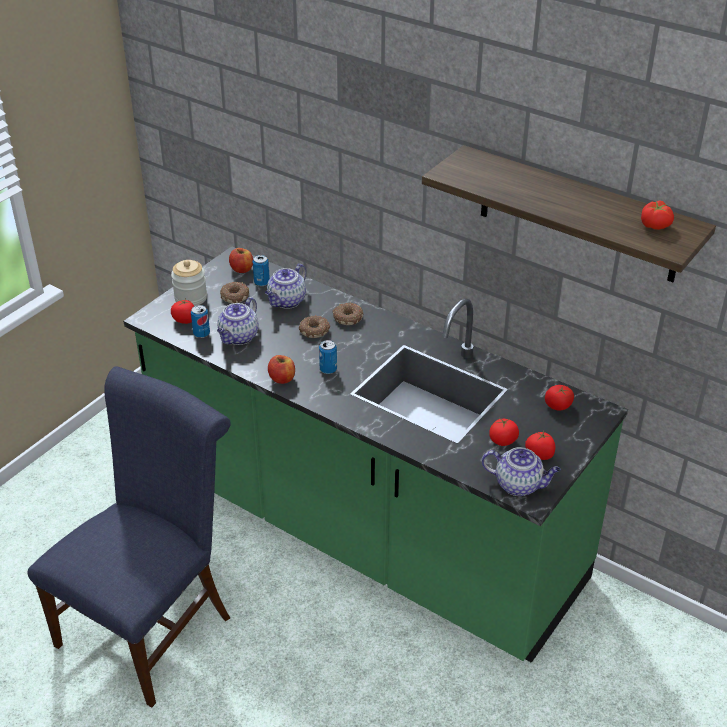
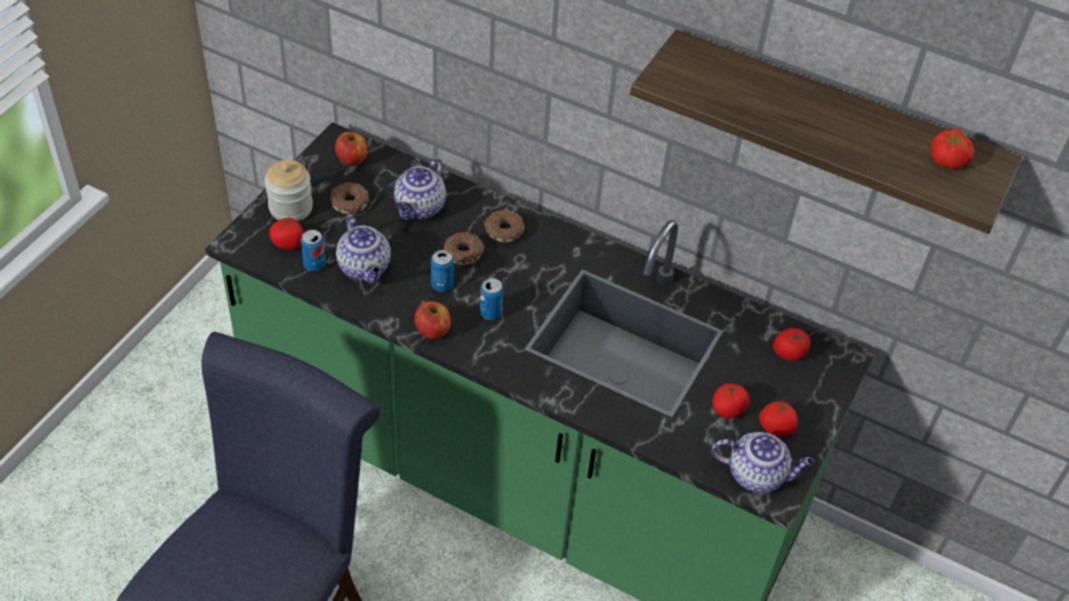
camera: 10 degrees left, 10 degrees up
(239, 337) = (365, 268): teapot -> teapot turned 45 degrees counterclockwise
(262, 282) = (382, 179): can -> can (442, 285)

